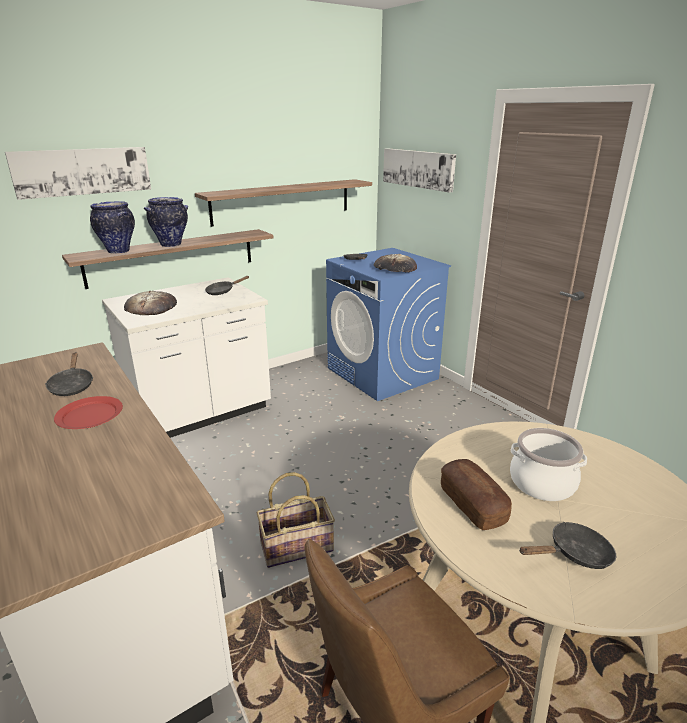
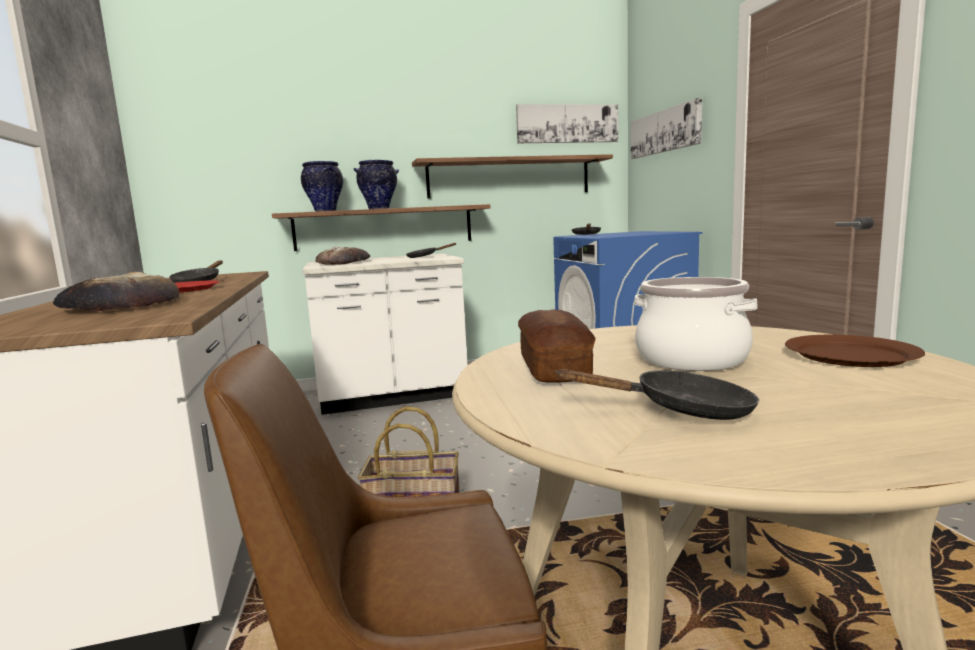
camera: 20 degrees right, 15 degrees down
(82, 171) = (302, 135): picture -> picture (567, 124)
(394, 268) = (626, 234): bread -> bread (120, 306)
(619, 469) = (851, 355): none -> brown plate

